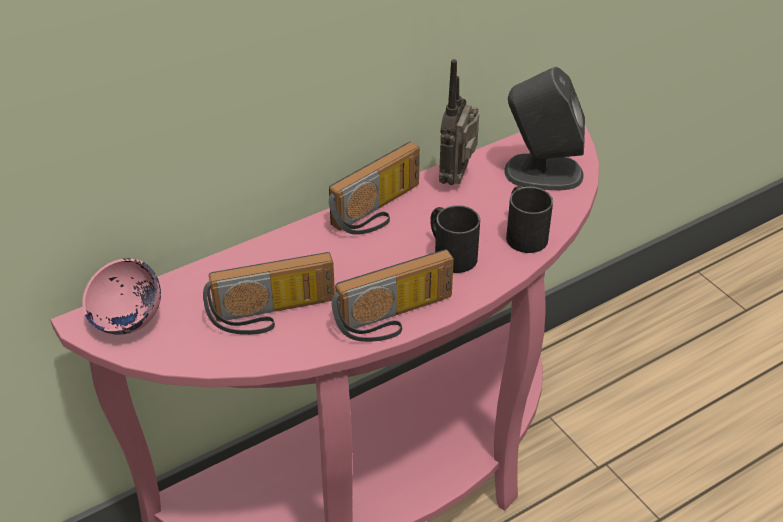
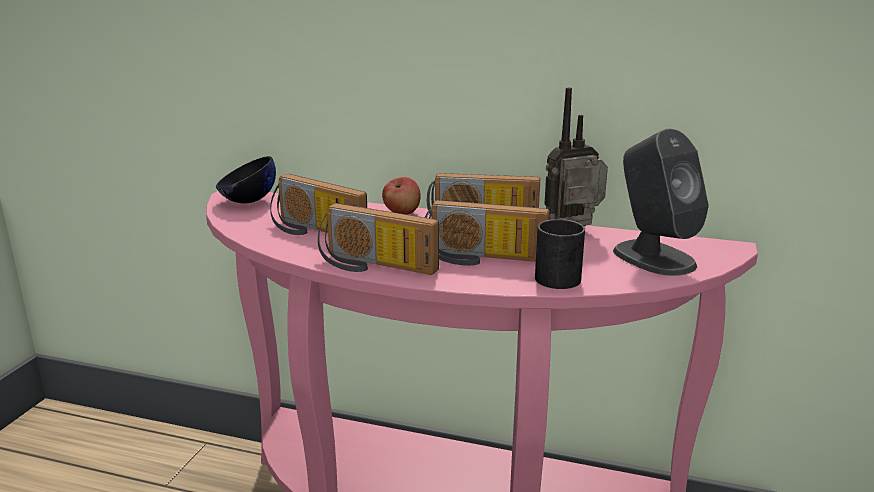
camera: 50 degrees right, 20 degrees down
(127, 321) = (248, 201): pink bowl -> black bowl
(295, 239) = (402, 213): none -> apple
(450, 253) = (482, 259): black mug -> radio

